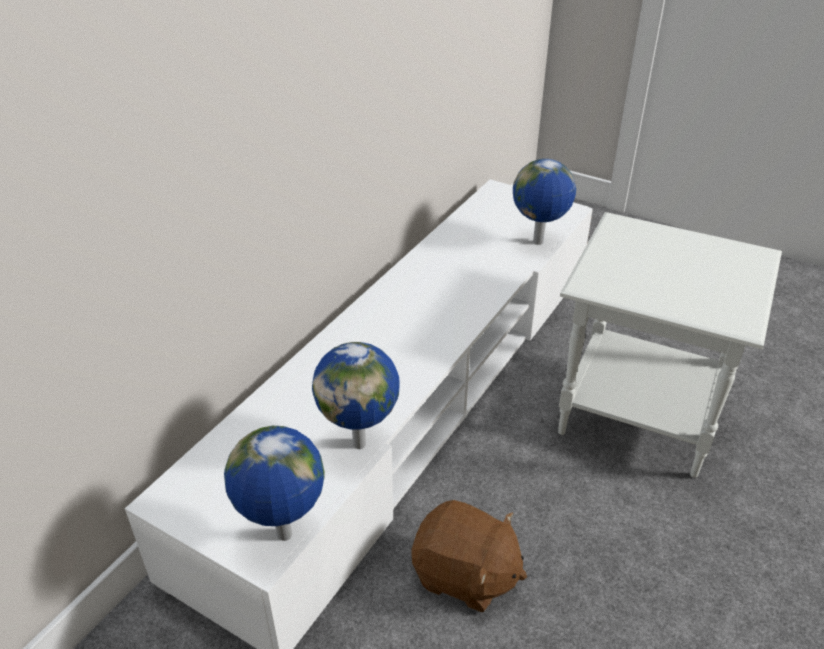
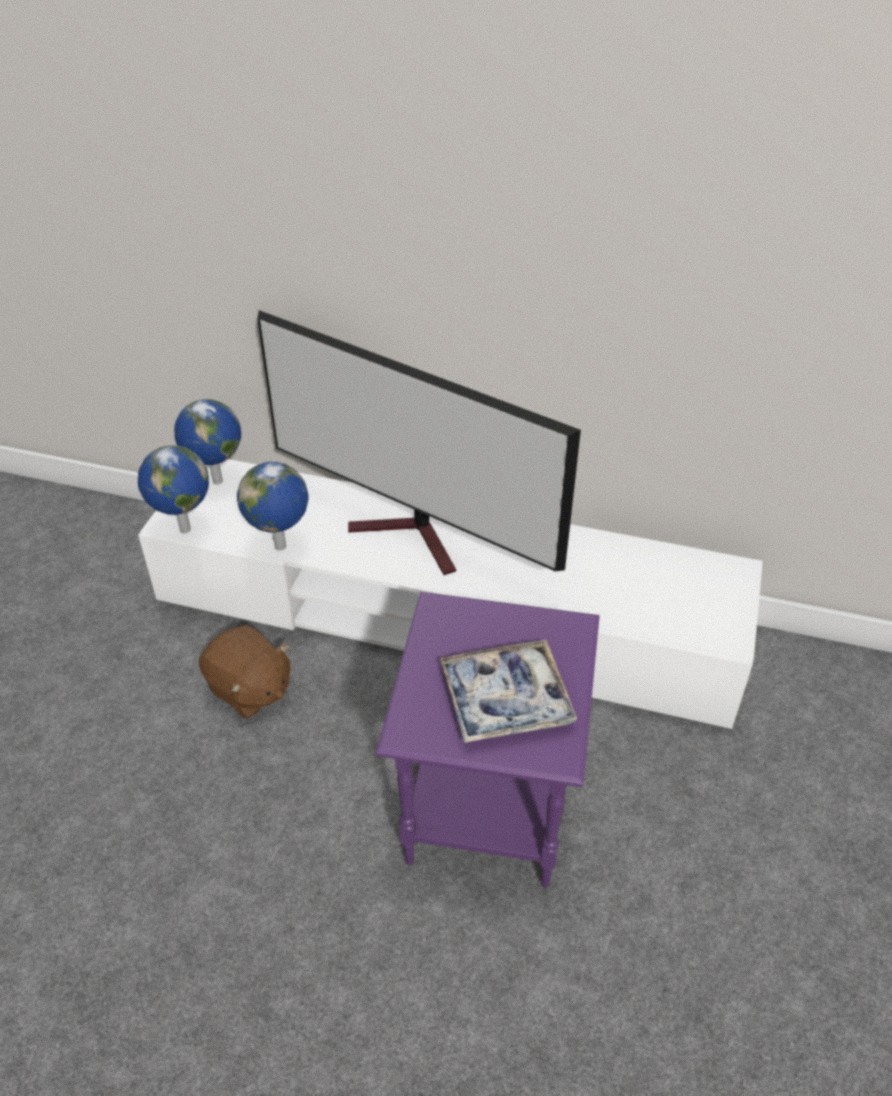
camera: 75 degrees right, 5 degrees up
(389, 340) = (415, 537): none -> television
(465, 575) = (249, 690): brown plush toy -> brown plush toy turned 60 degrees counterclockwise
(538, 243) = (637, 620): globe -> globe (216, 481)
(641, 416) = (487, 810): white side table -> purple side table
(700, 267) = (506, 699): none -> tray

